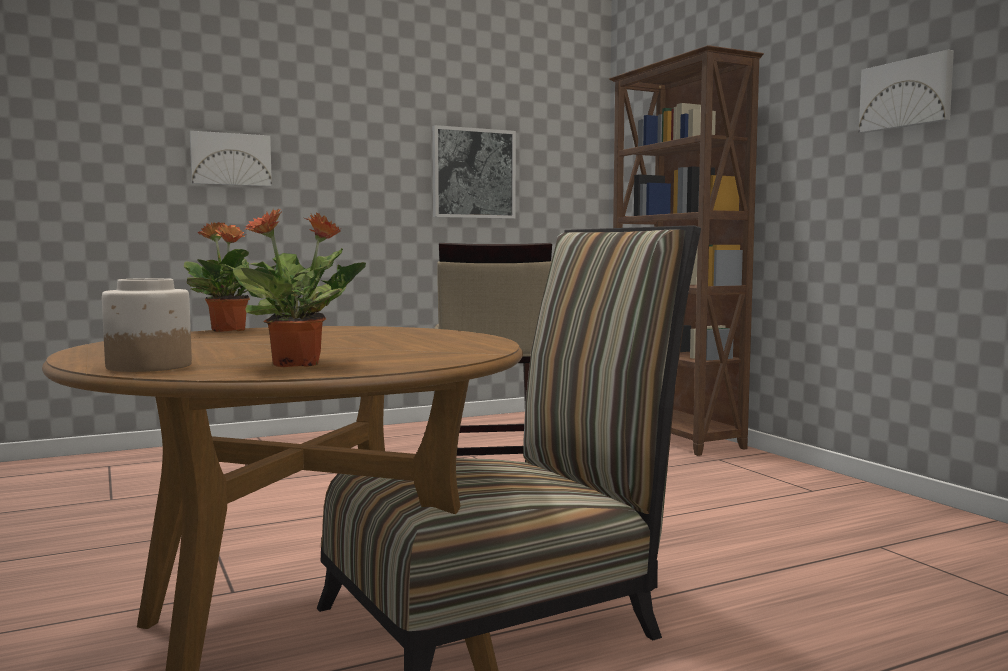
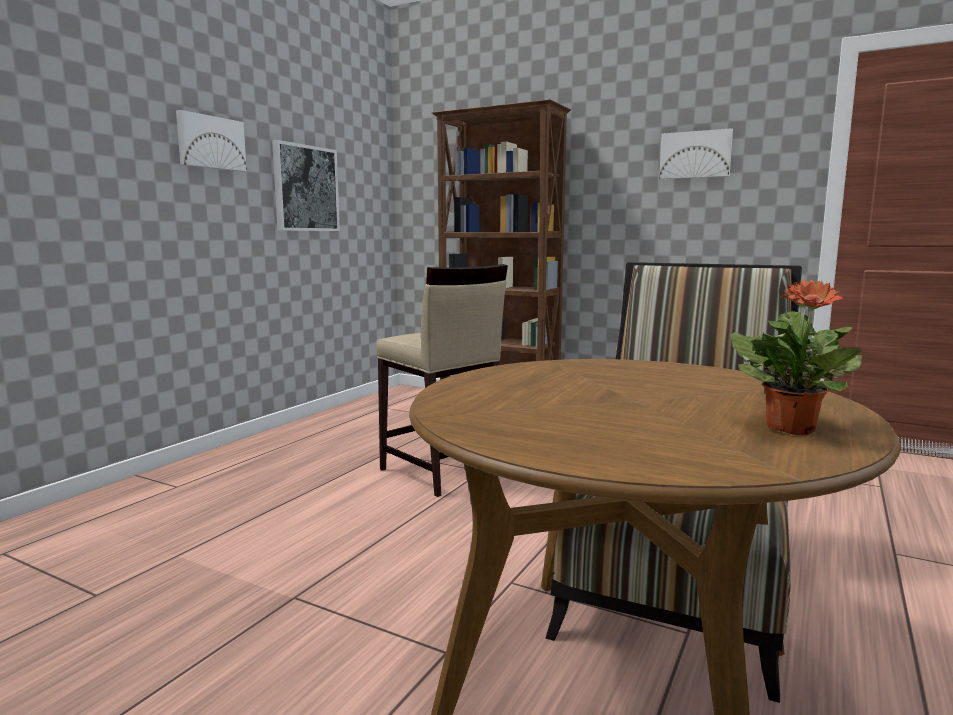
camera: 35 degrees left, 5 degrees up
(148, 366) = (718, 460): jar -> none
(228, 330) = (454, 387): potted plant -> none
(230, 159) = (82, 165): picture -> picture (210, 142)

